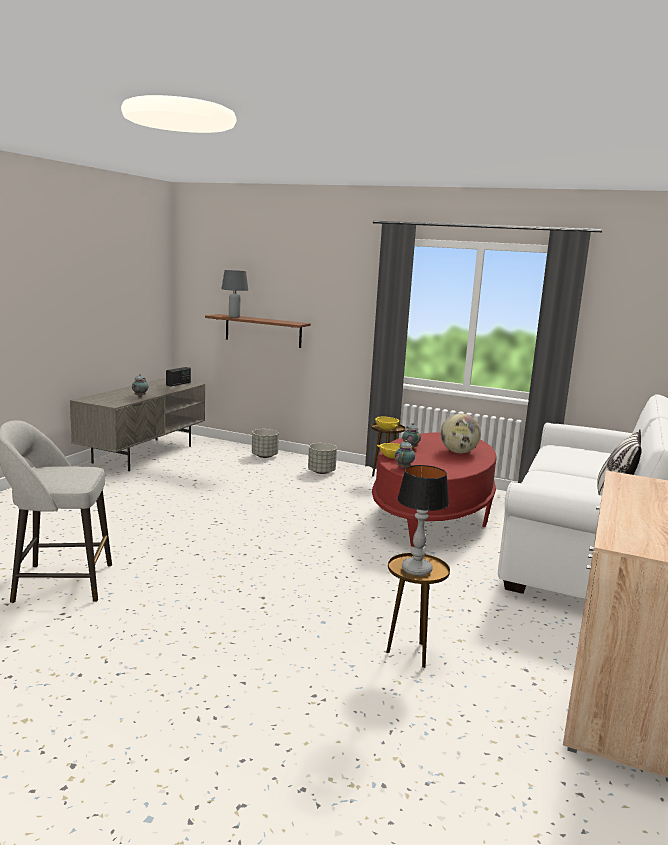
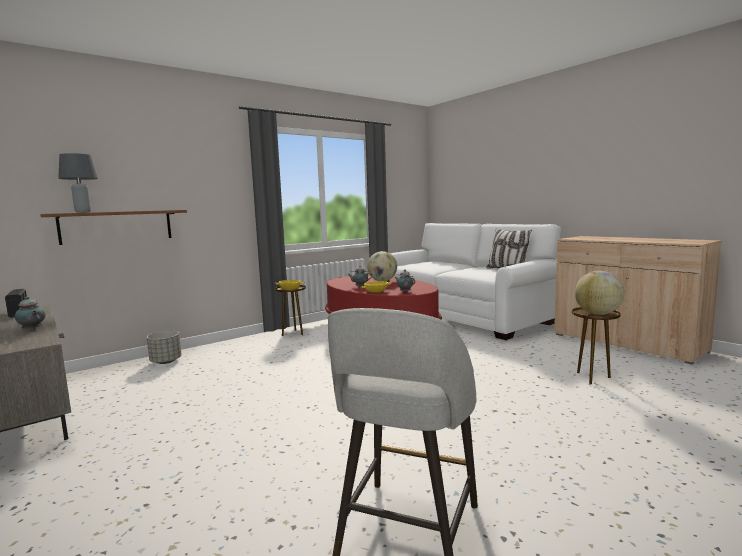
camera: 60 degrees left, 5 degrees down
(321, 472) = (246, 348): grey planter -> none
(417, 570) = (597, 314): table lamp -> globe

